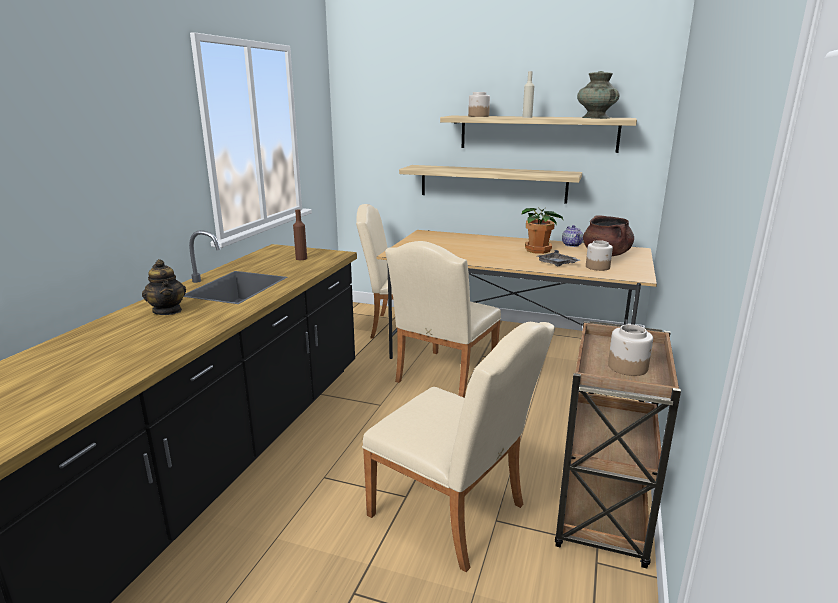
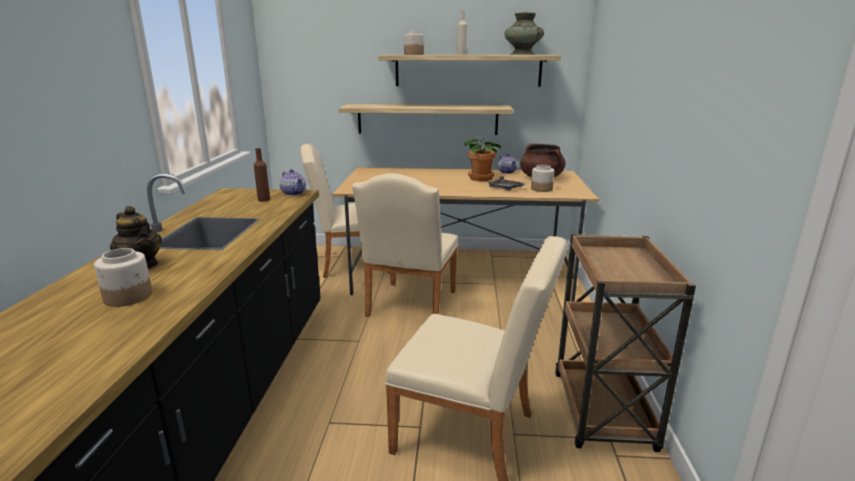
camera: 15 degrees left, 0 degrees up
(331, 254) = (293, 193): none -> teapot
(628, 367) = (631, 271): jar -> jar (129, 296)

